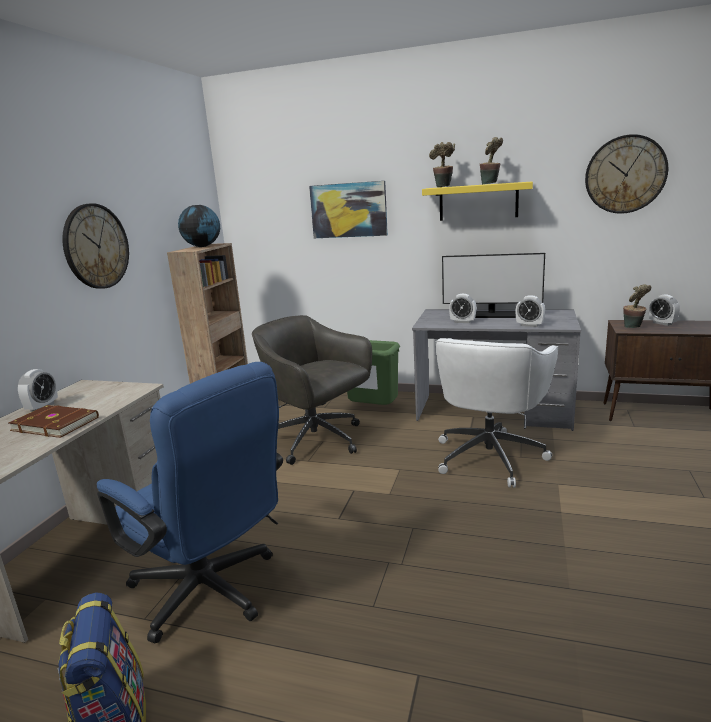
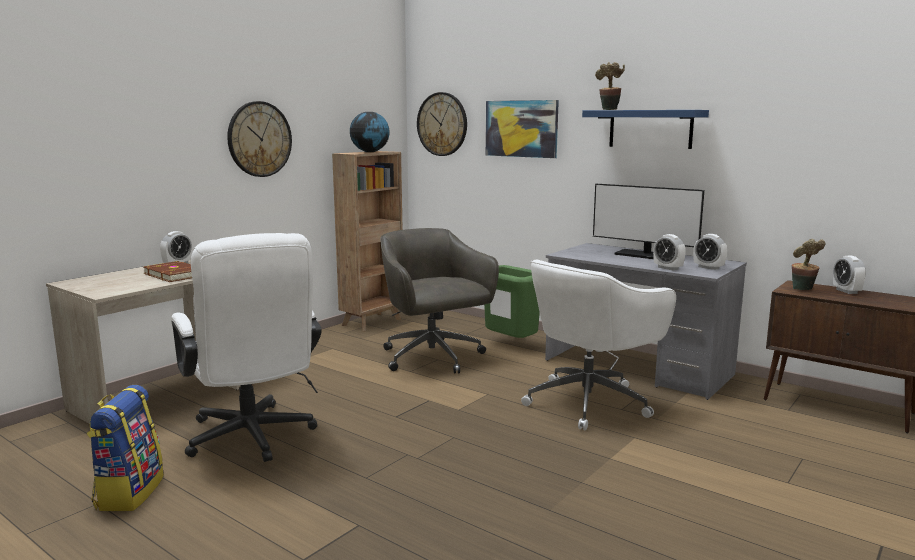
camera: 20 degrees right, 5 degrees down
(212, 593) = (252, 439): blue office chair -> white office chair
(462, 322) = (604, 257): alarm clock -> alarm clock (708, 267)
(478, 202) = (650, 129): yellow shelf -> blue shelf
(490, 184) = (655, 109): potted plant -> none
(625, 174) = (814, 108): wall clock -> wall clock (442, 124)

